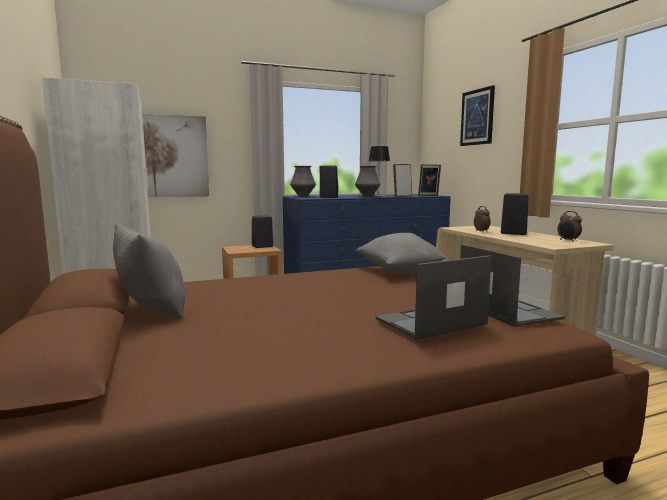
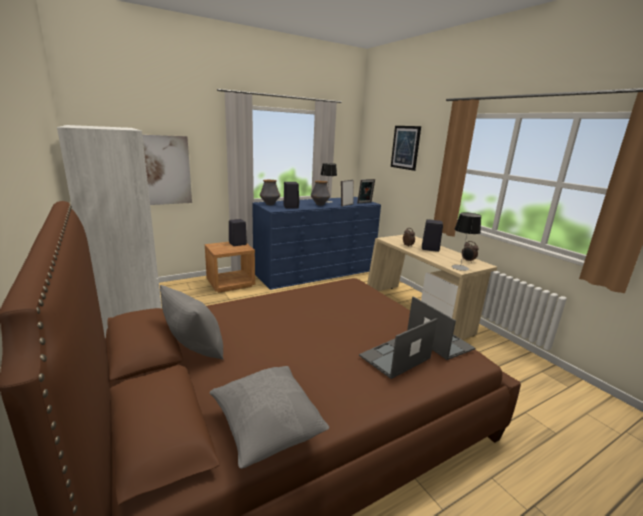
camera: 10 degrees left, 10 degrees up
(399, 272) = (357, 290): grey pillow -> grey pillow (267, 428)
(554, 244) = (460, 267): none -> table lamp

